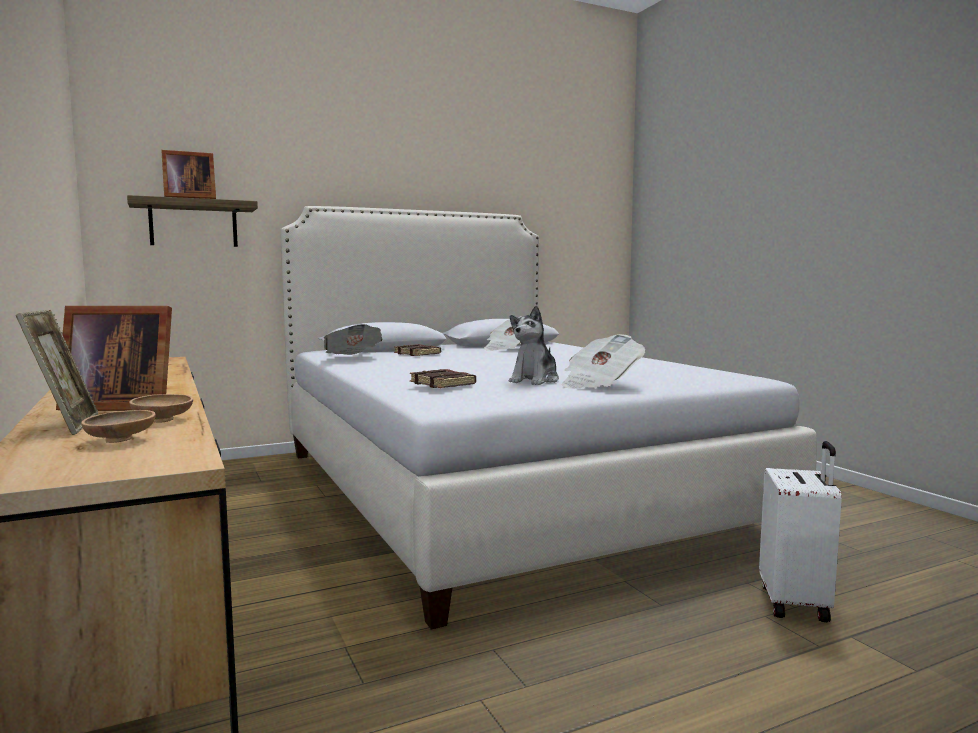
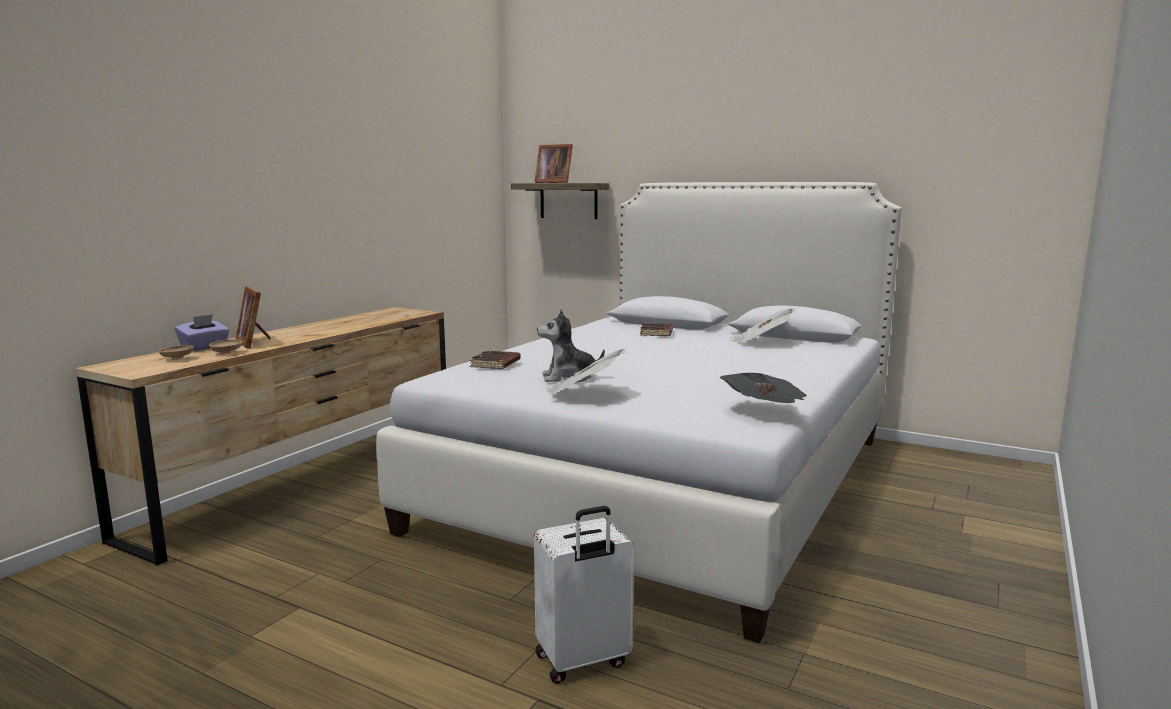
camera: 55 degrees right, 5 degrees up
(65, 425) = (204, 347): picture frame -> purple tissue box
(353, 357) = (599, 328): newspaper -> newspaper (764, 411)

